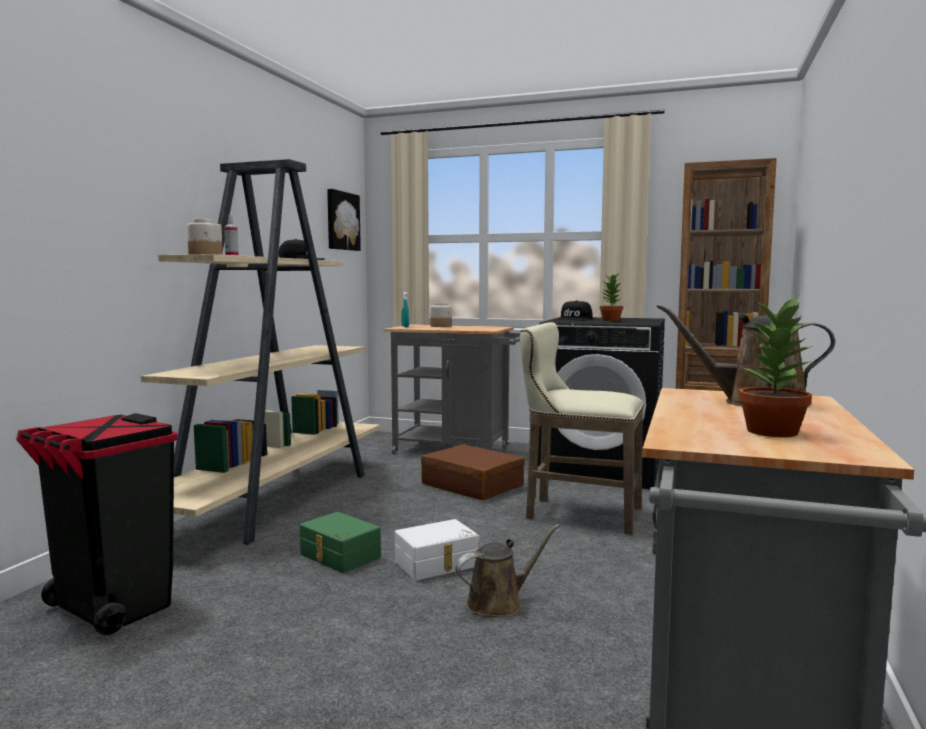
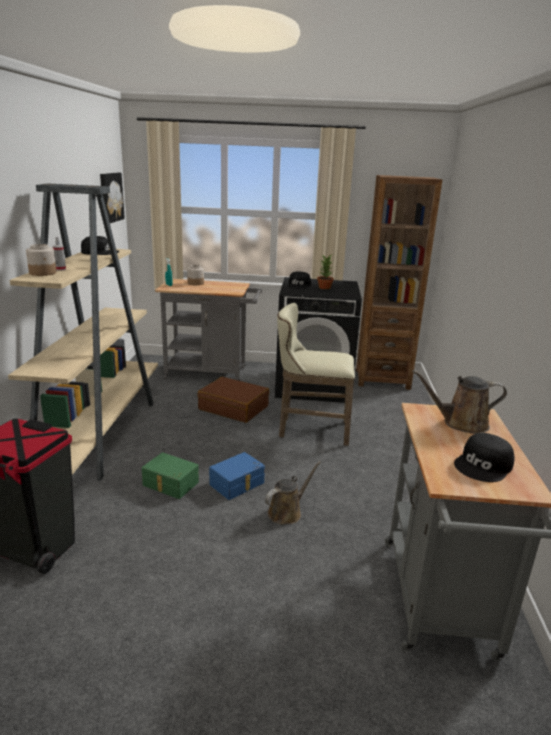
camera: 15 degrees left, 15 degrees up
(437, 564) = (237, 484): white storage box -> blue storage box
(773, 432) = (484, 465): potted plant -> black cap

